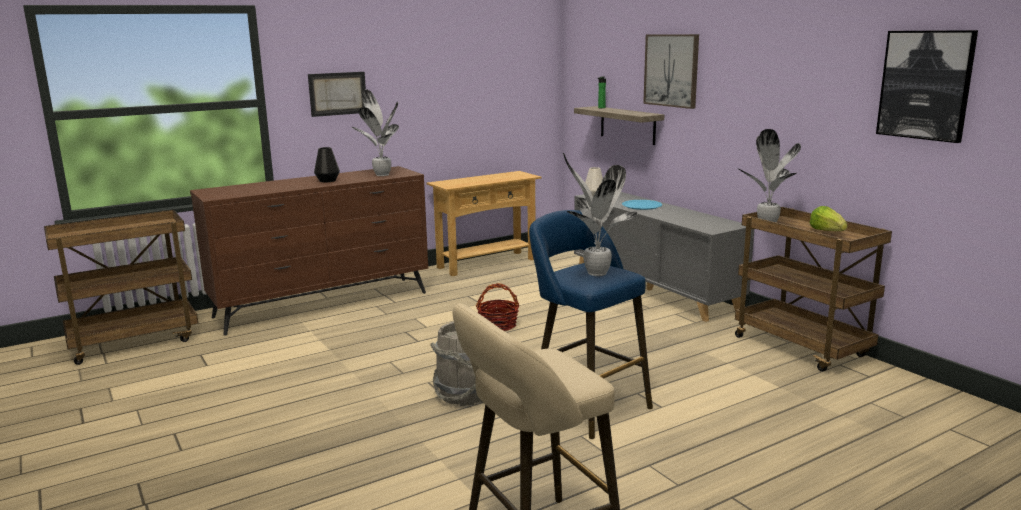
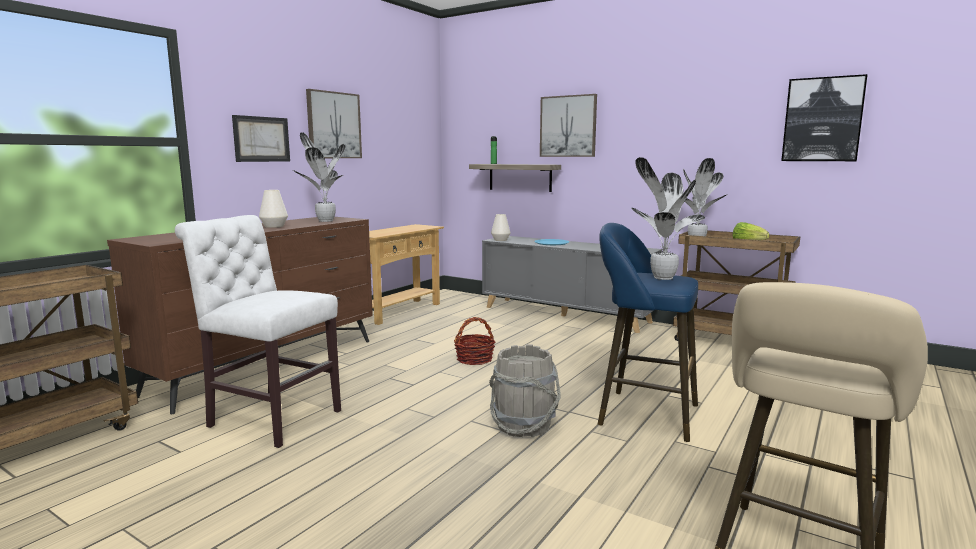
camera: 25 degrees left, 5 degrees down
(284, 350) = (270, 418): none -> white chair
(327, 180) = (274, 226): black vase -> white vase
(418, 73) = (333, 125): none -> picture

